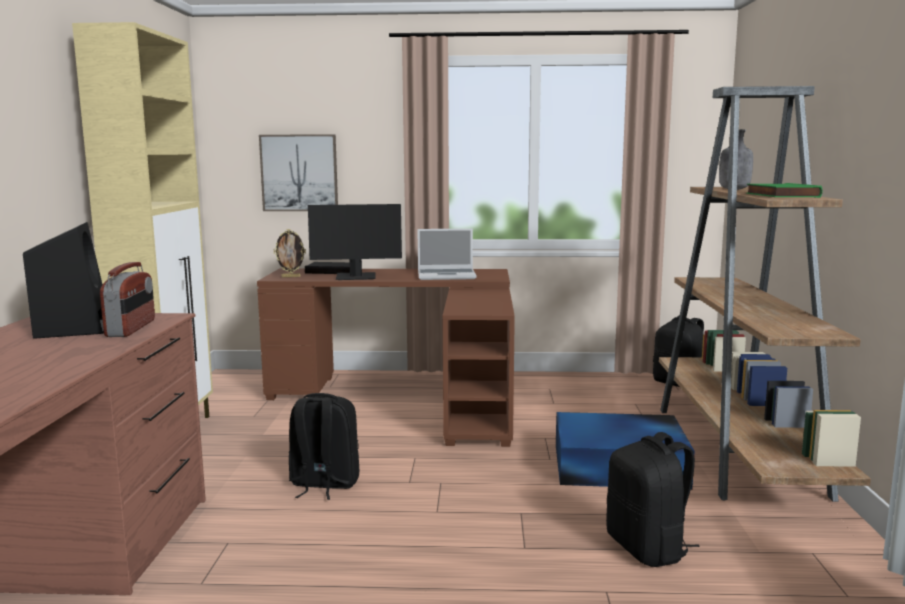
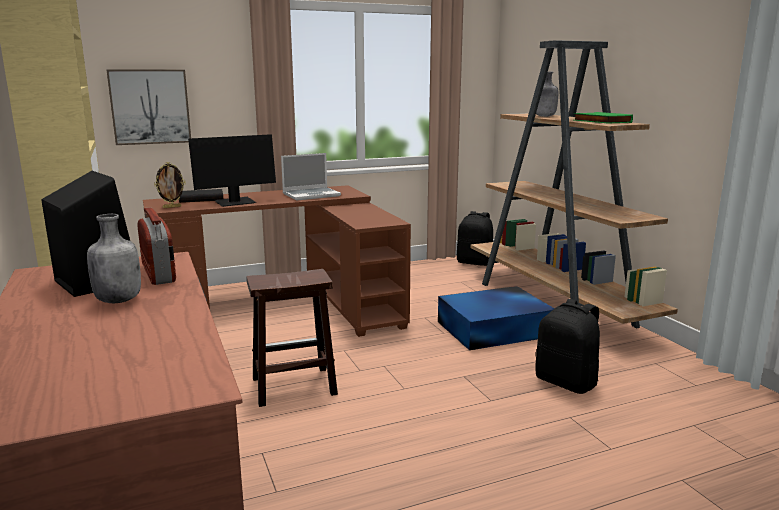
camera: 25 degrees left, 5 degrees up
(57, 345) = (119, 300): none -> grey bottle
(323, 484) = (292, 386): black backpack -> brown stool

